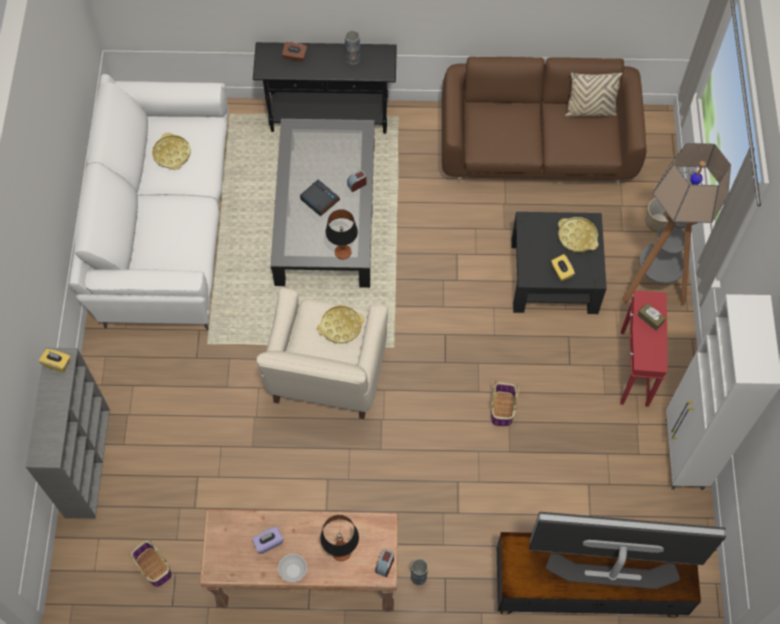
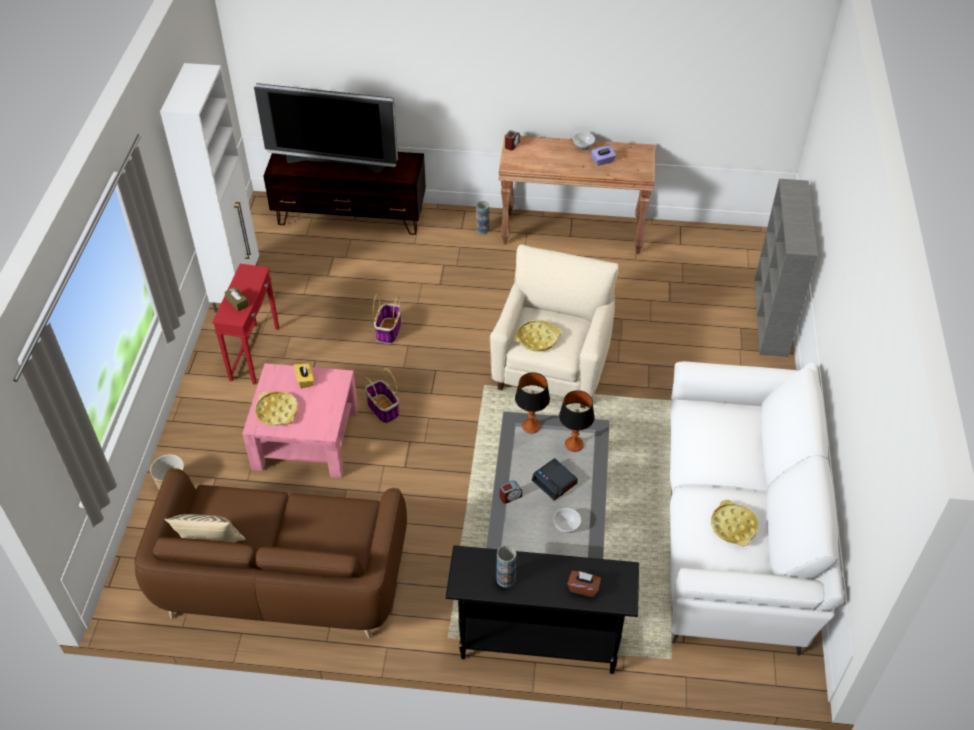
camera: 175 degrees left, 15 degrees down
(57, 363) = (802, 243): yellow tissue box -> none
(153, 567) = (699, 248): basket -> basket (383, 409)
(309, 162) = (566, 526): none -> bowl
(341, 551) = (545, 153): table lamp -> table lamp (573, 444)
(554, 276) = (306, 438): black coffee table -> pink coffee table
(652, 287) = (207, 420): floor lamp -> none

